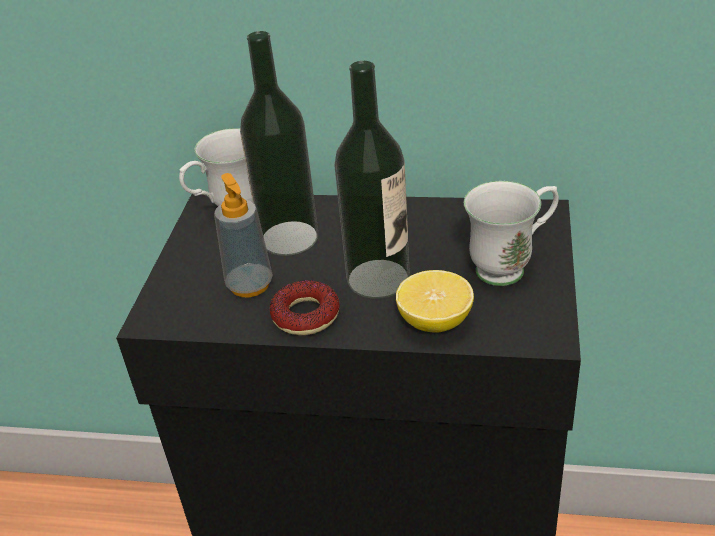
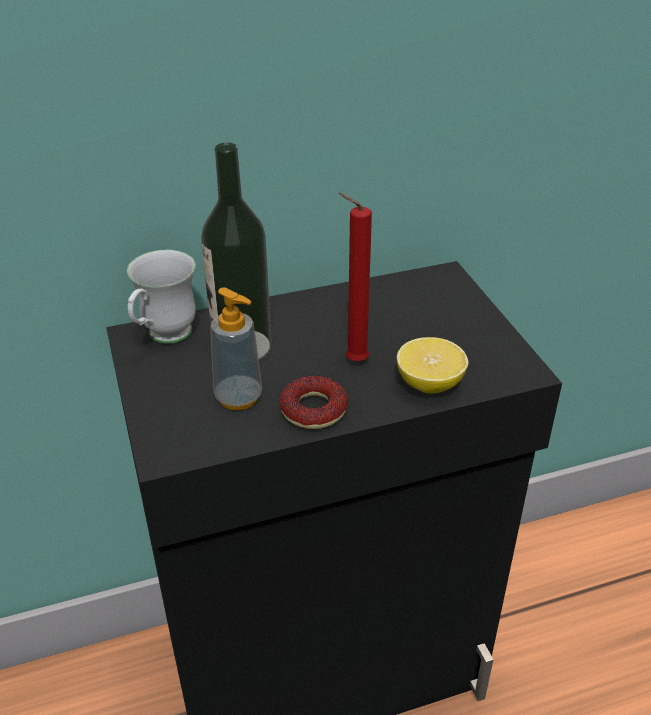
camera: 30 degrees left, 0 degrees up
(378, 278) = (353, 361): bottle -> red candle
(511, 267) = (455, 324): white mug -> none

